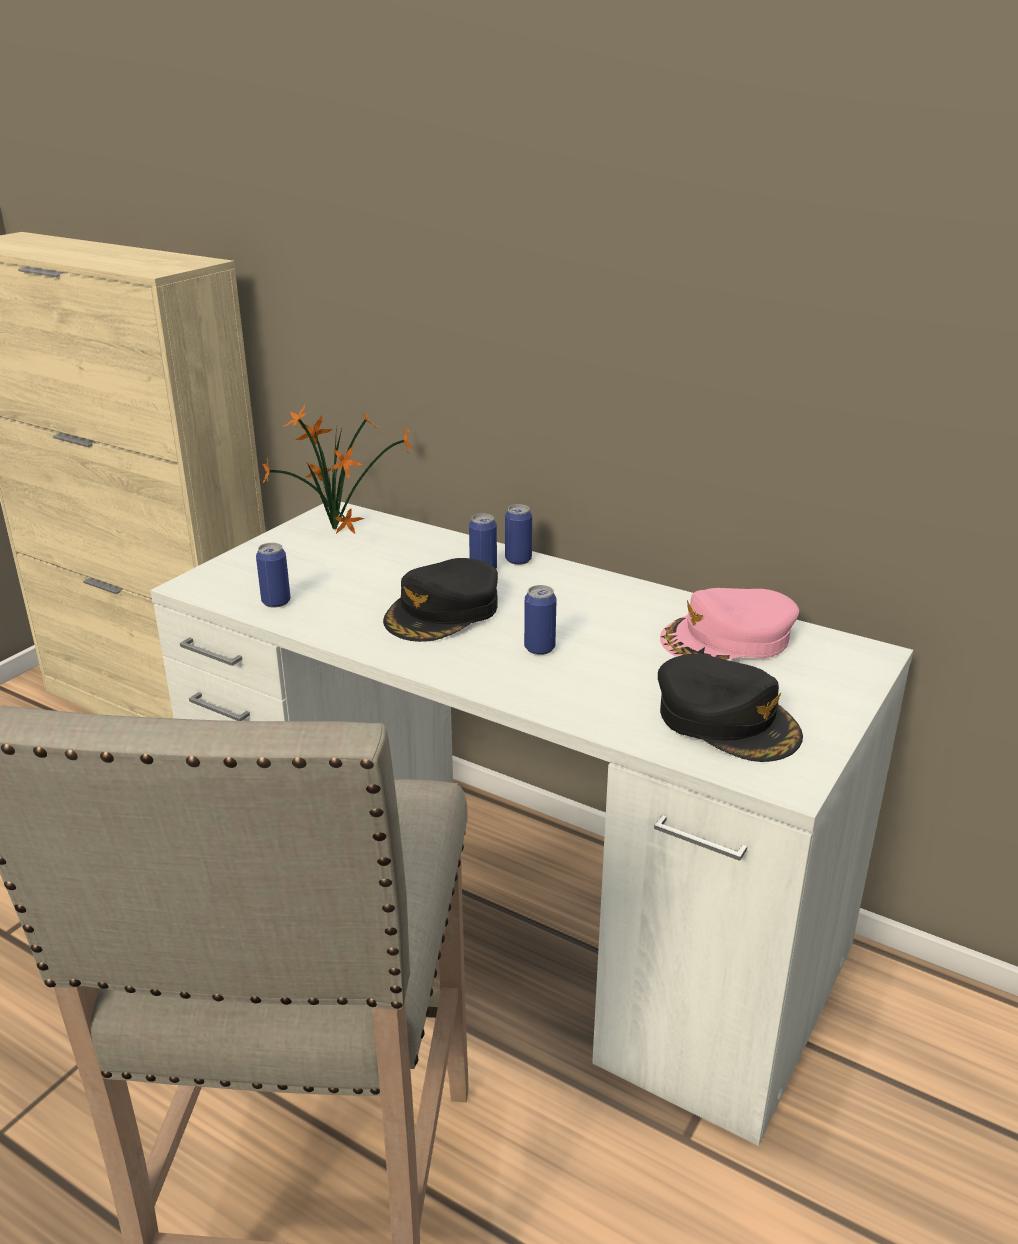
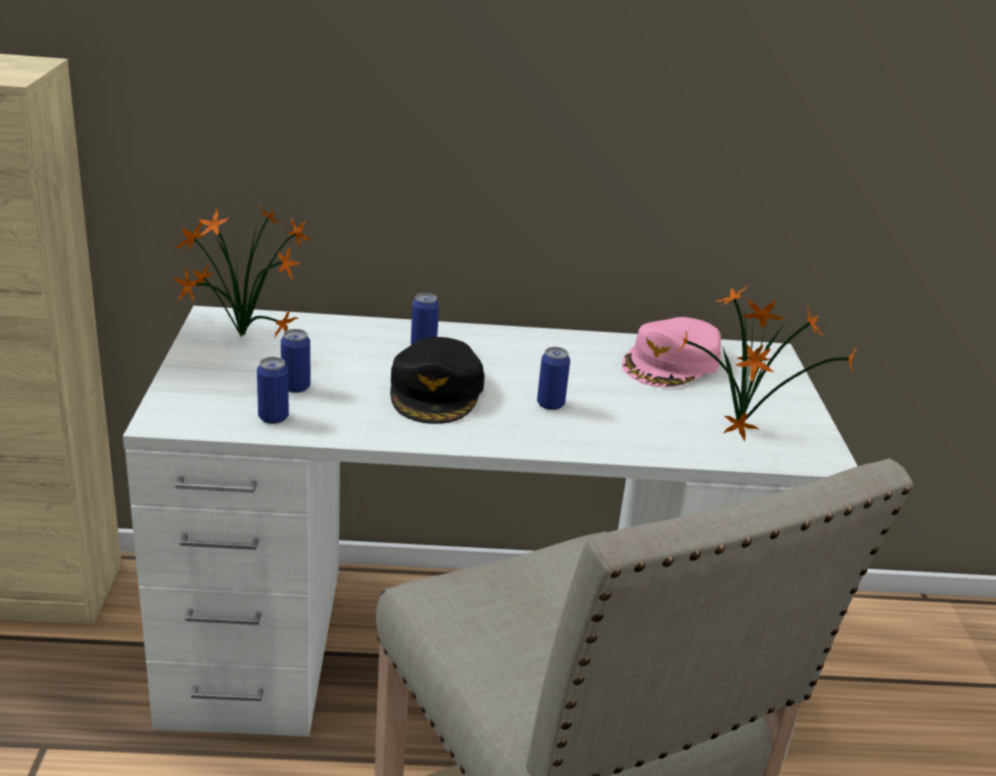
camera: 35 degrees left, 0 degrees up
(518, 560) = (441, 331): can -> can (296, 387)
(727, 720) = (740, 425): black cap -> potted plant

